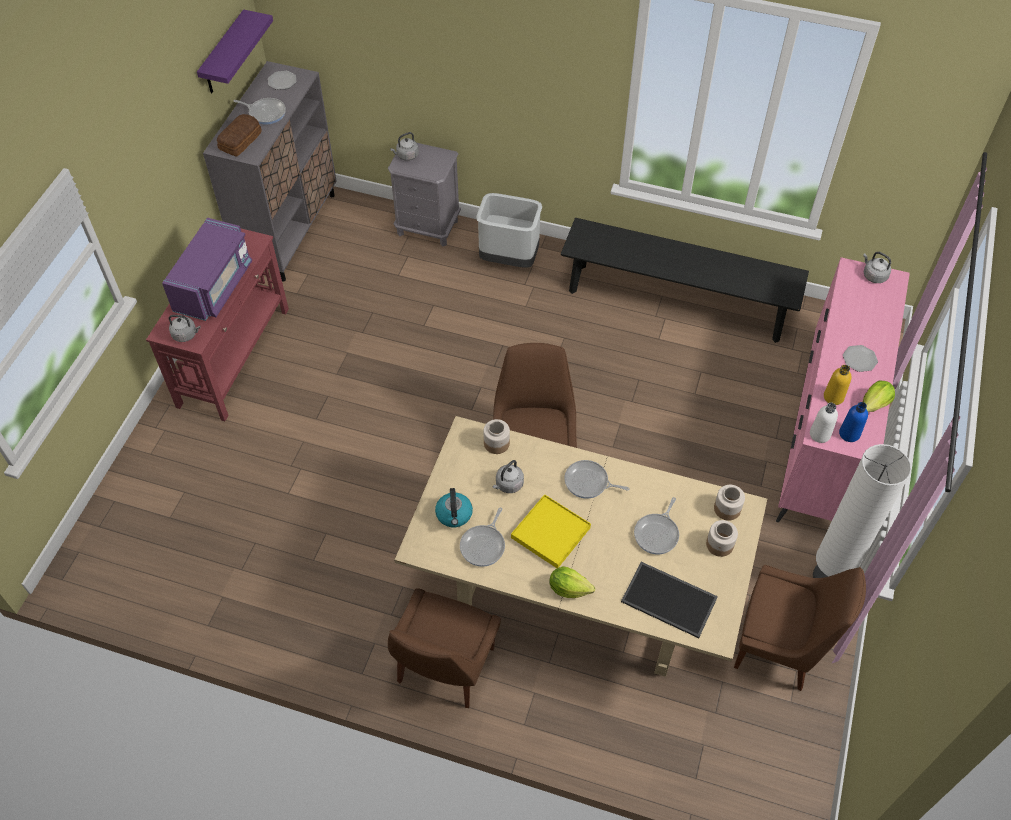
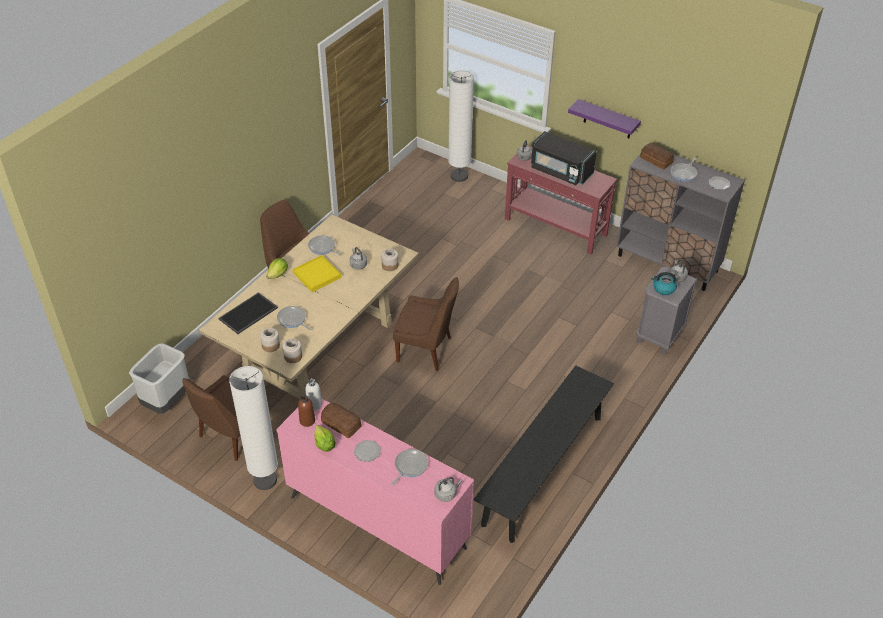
camera: 105 degrees right, 10 degrees down
(119, 505) = (459, 176): none -> white floor lamp
(214, 286) = (560, 171): purple microwave -> black microwave
(224, 54) = (710, 131): purple shelf -> purple shelf (607, 119)
(454, 515) = (348, 240): kettle -> kettle (663, 289)
(508, 260) = (614, 375): grey trash can -> grey trash can (167, 400)
(588, 482) = (343, 299): frying pan -> frying pan (409, 466)
(833, 397) = (341, 423): yellow bottle -> bread
(849, 434) = (307, 421): blue bottle -> brown bottle

